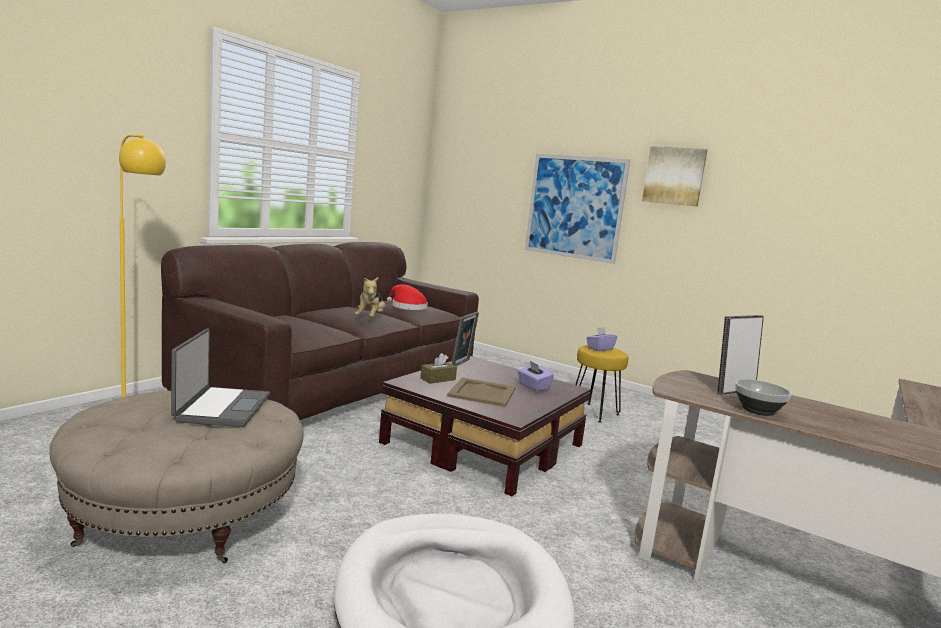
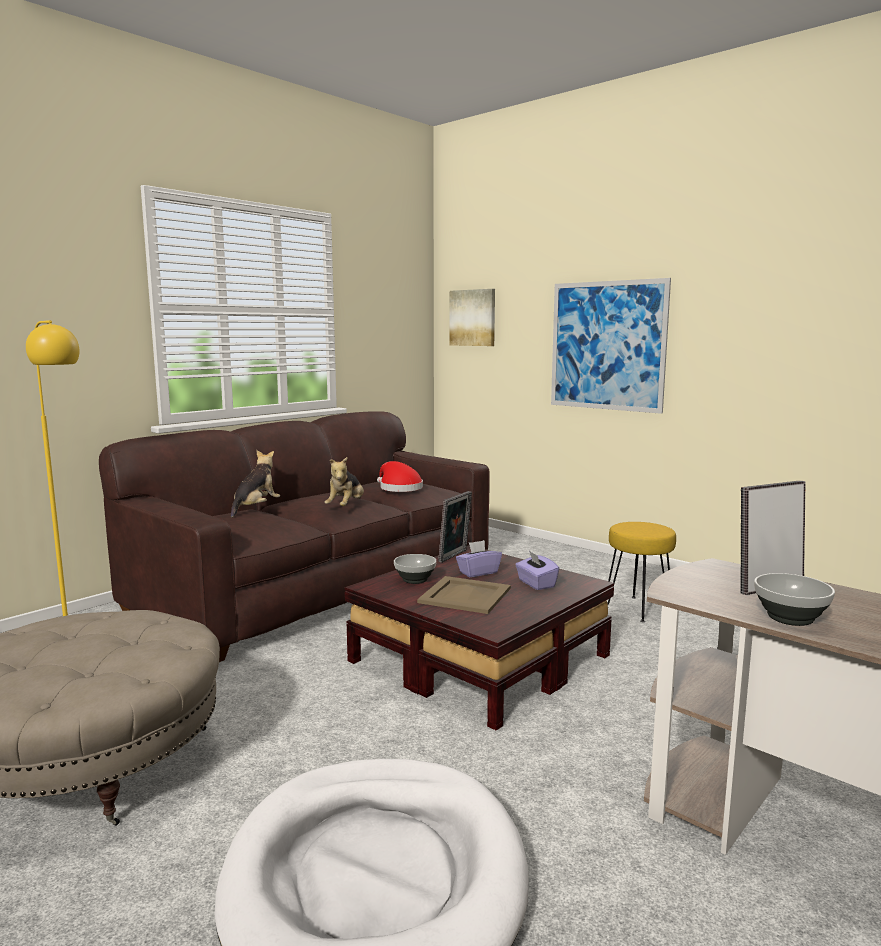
camera: 10 degrees right, 0 degrees up
(221, 408) = (123, 635): laptop -> none
(294, 314) = (255, 508): none -> plush toy
(438, 379) = (415, 579): brown tissue box -> bowl
(600, 349) = (638, 526): purple tissue box -> purple tissue box (478, 572)
(674, 176) = (729, 293): picture -> picture (473, 318)

